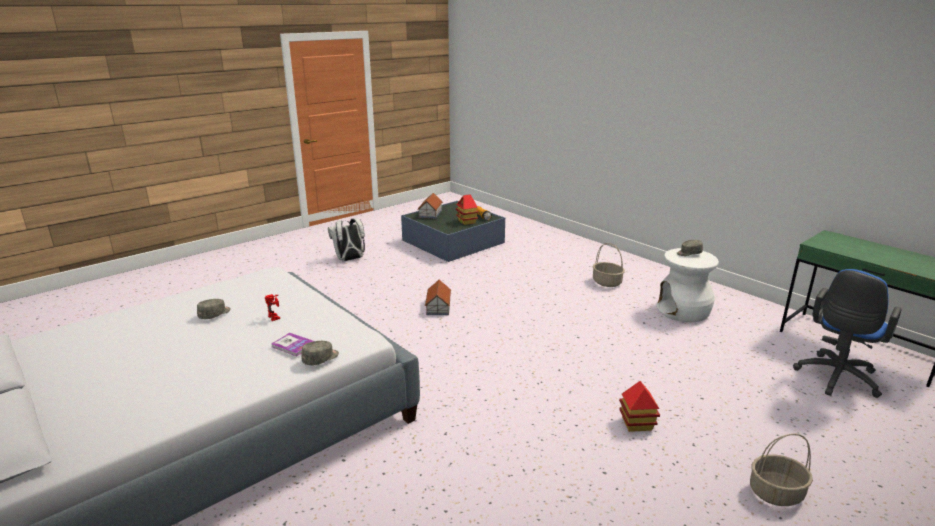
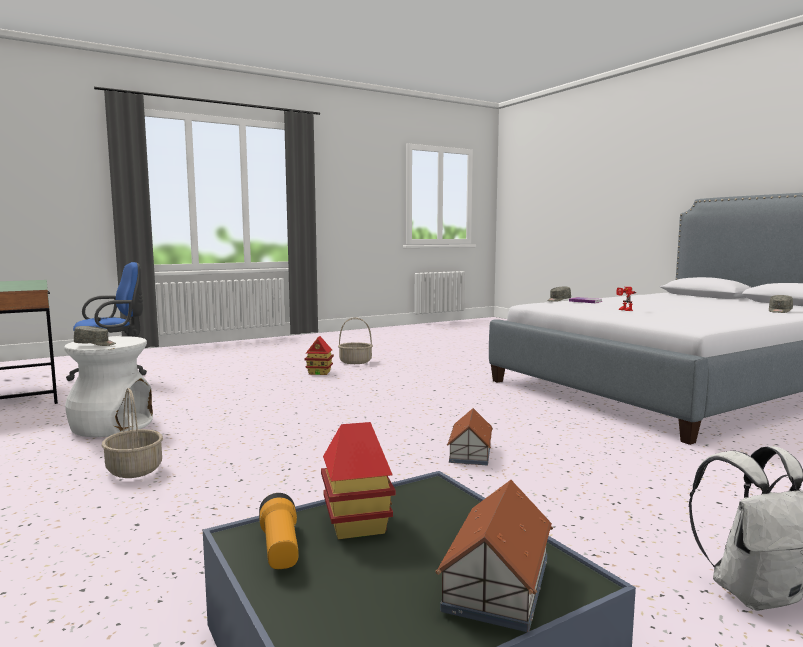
camera: 170 degrees left, 15 degrees down
(215, 314) = (689, 312): grey cap -> grey cap (779, 311)
(775, 493) = (276, 356): basket -> basket (355, 362)

